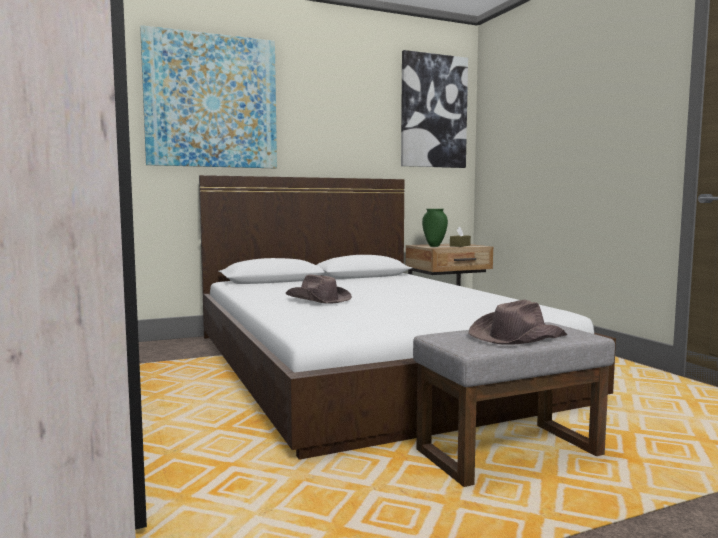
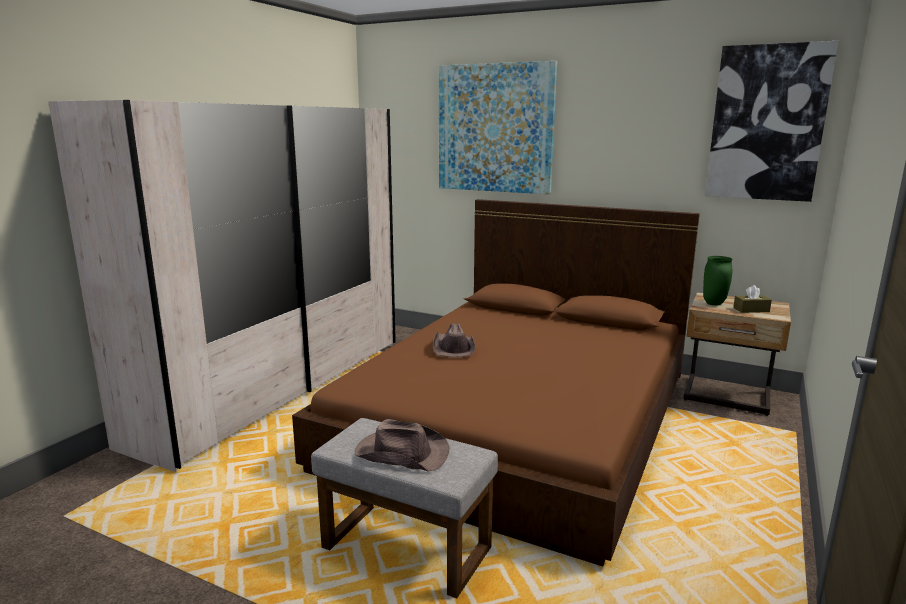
camera: 50 degrees right, 10 degrees up
(367, 364) = (520, 416): white bed -> brown bed

